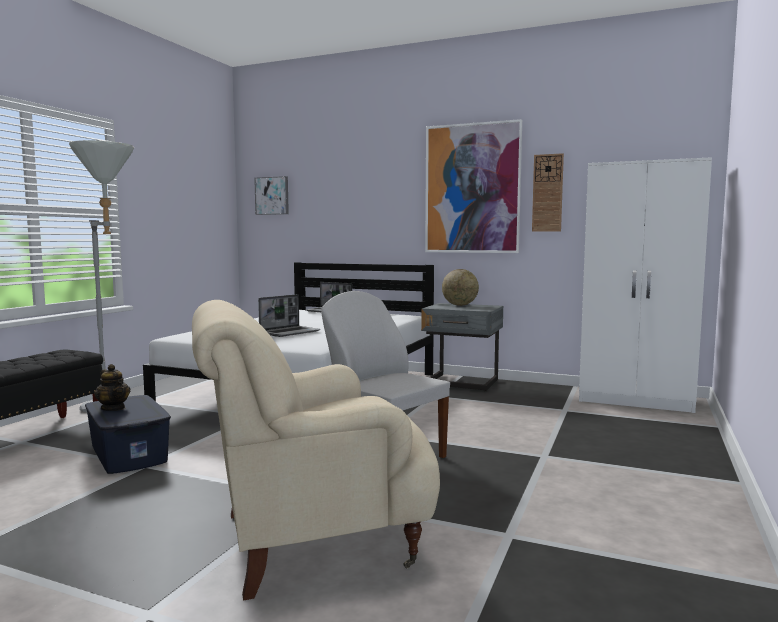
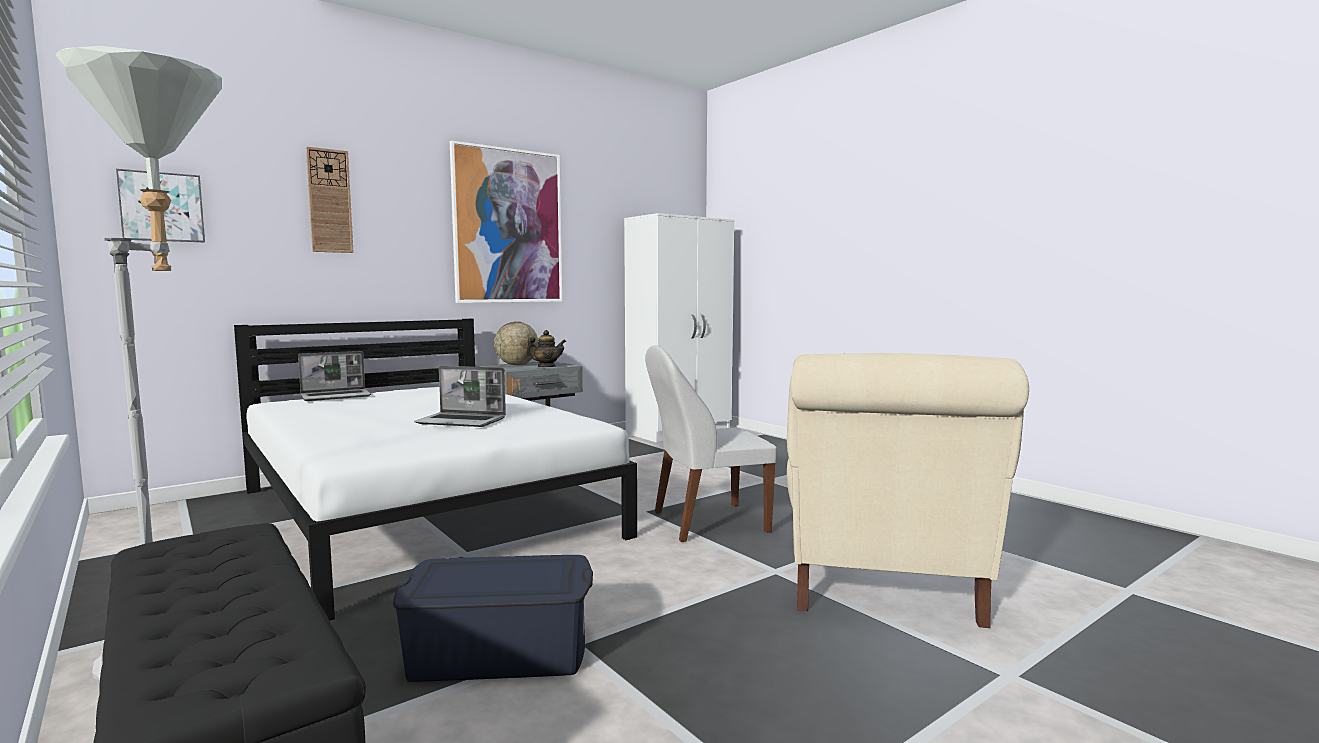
camera: 60 degrees left, 0 degrees up
(113, 408) = (477, 584): teapot -> teapot (546, 367)
(290, 332) = (462, 421): laptop -> laptop turned 120 degrees clockwise
(547, 193) = (583, 238): wall clock -> wall clock (329, 201)

